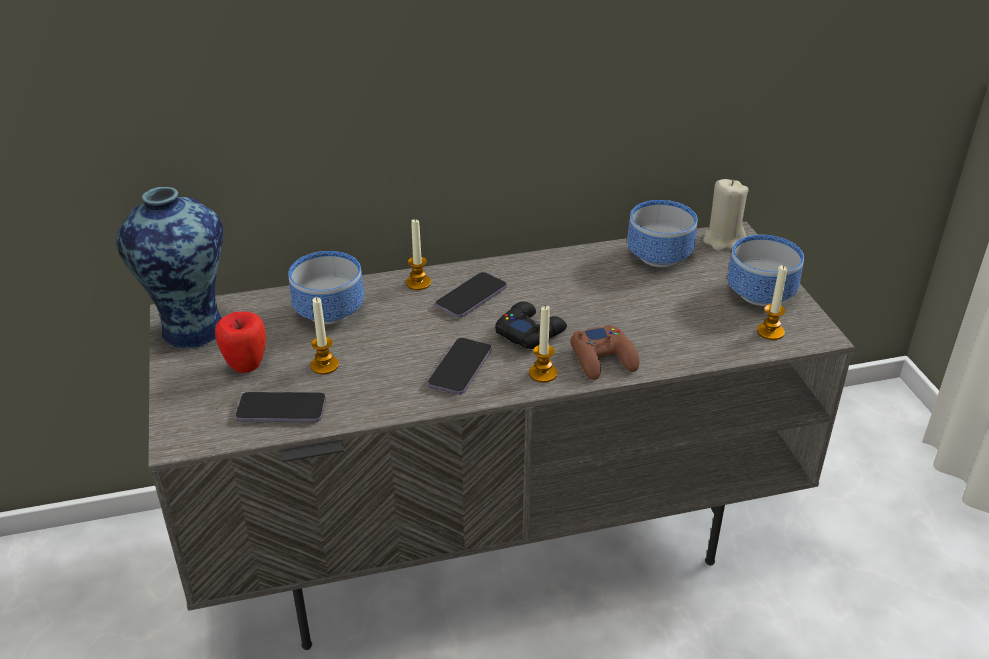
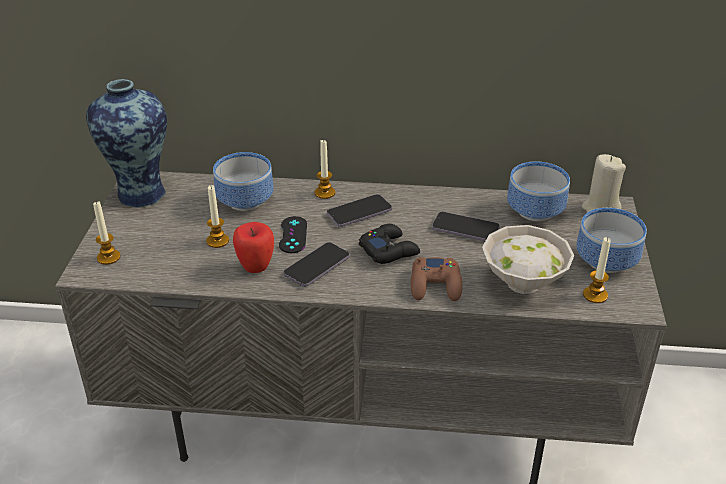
camera: 20 degrees right, 0 degrees up
(246, 365) = (162, 228): apple -> apple (256, 267)
(281, 410) = (167, 267): phone -> phone (465, 229)
(411, 339) = (293, 235): none -> black game controller
(543, 373) = (379, 285): candle -> candle (108, 257)
(690, 335) = (521, 282): none -> white bowl

